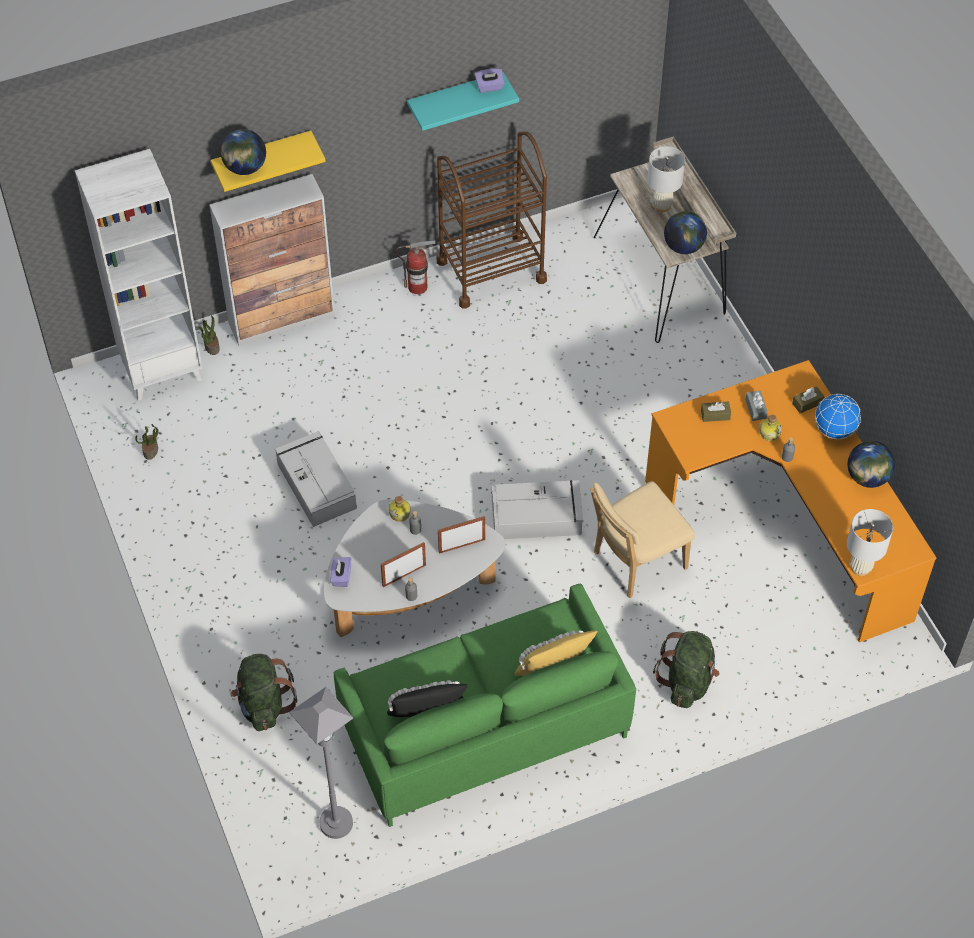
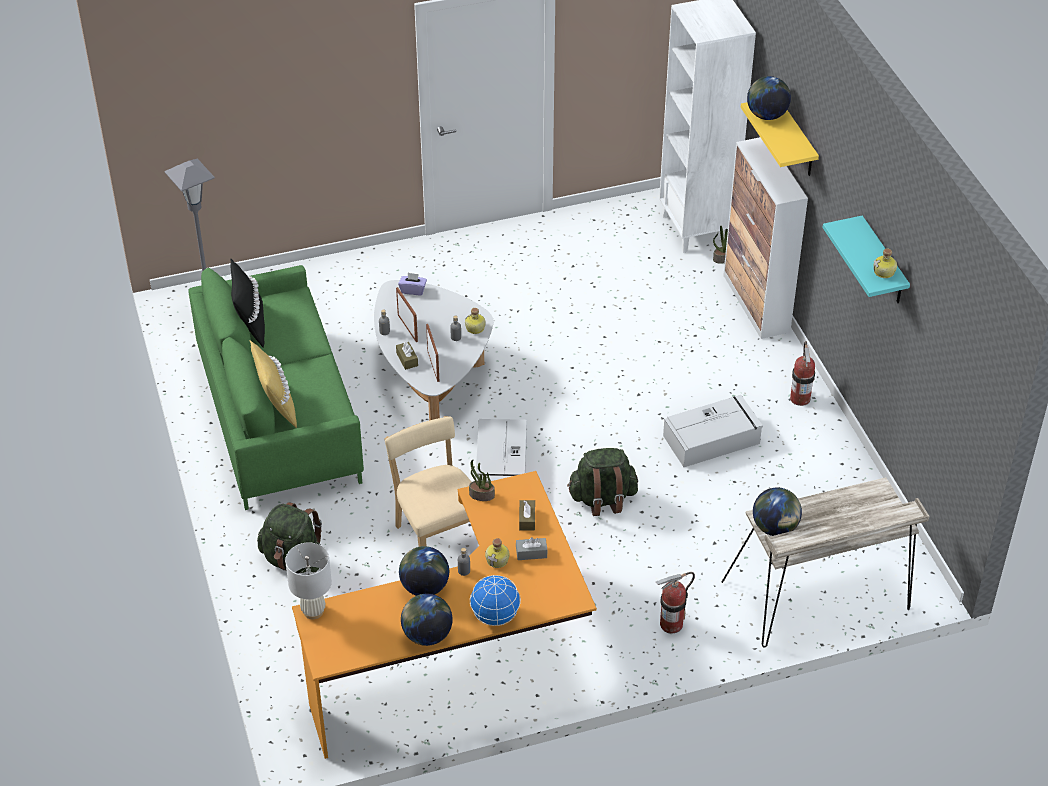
camera: 95 degrees right, 10 degrees down
(151, 450) = (605, 223): potted plant -> potted plant (481, 495)
(263, 705) = (333, 285): green backpack -> green backpack (602, 499)
(316, 485) = (556, 320): grey storage box -> grey storage box (712, 439)
(489, 87) = (884, 272): purple tissue box -> bottle
(491, 270) = (824, 455): brown cart -> none
(662, 206) = (837, 516): white table lamp -> none
(712, 377) = (671, 624): none -> fire extinguisher
(807, 403) = (534, 598): brown tissue box -> brown tissue box (407, 359)
(812, 485) = (424, 587): none -> globe

